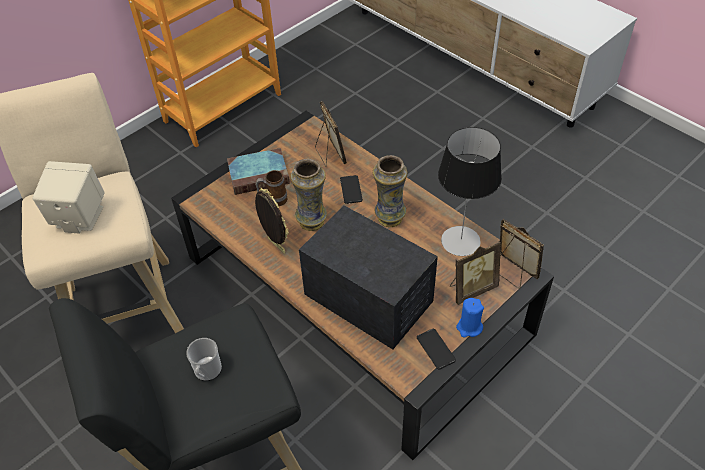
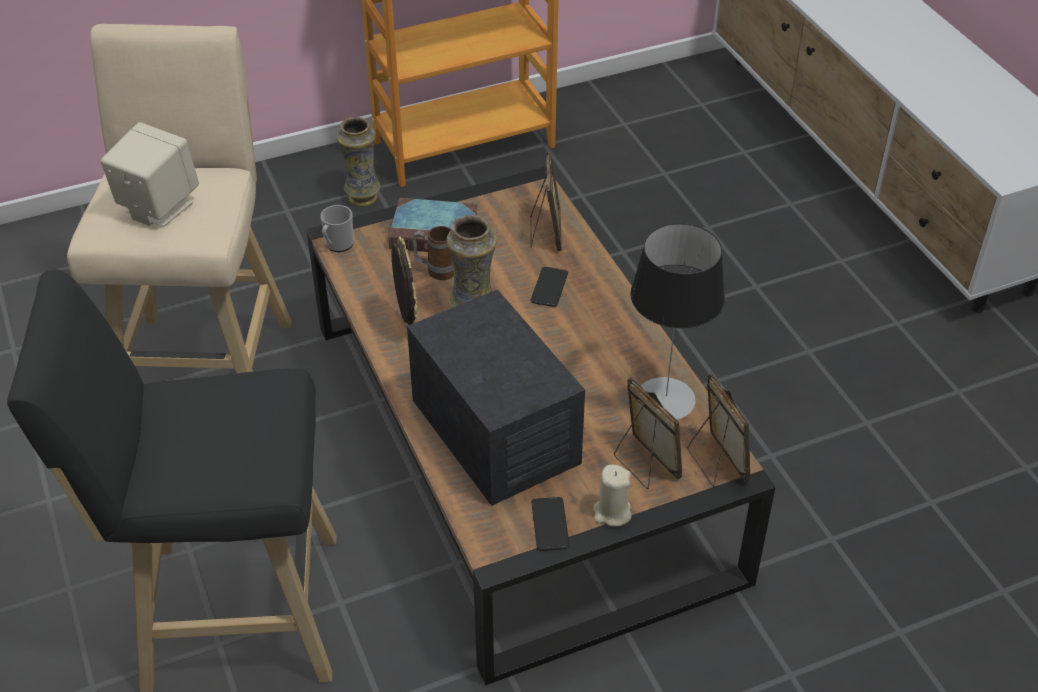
camera: 20 degrees right, 5 degrees down
(207, 372) = (211, 430): mug -> mug (337, 245)
(389, 218) = (581, 339): vase -> vase (362, 197)
(469, 327) = (612, 513): blue candle -> beige candle
(471, 288) = (644, 465): picture frame -> picture frame turned 120 degrees counterclockwise

